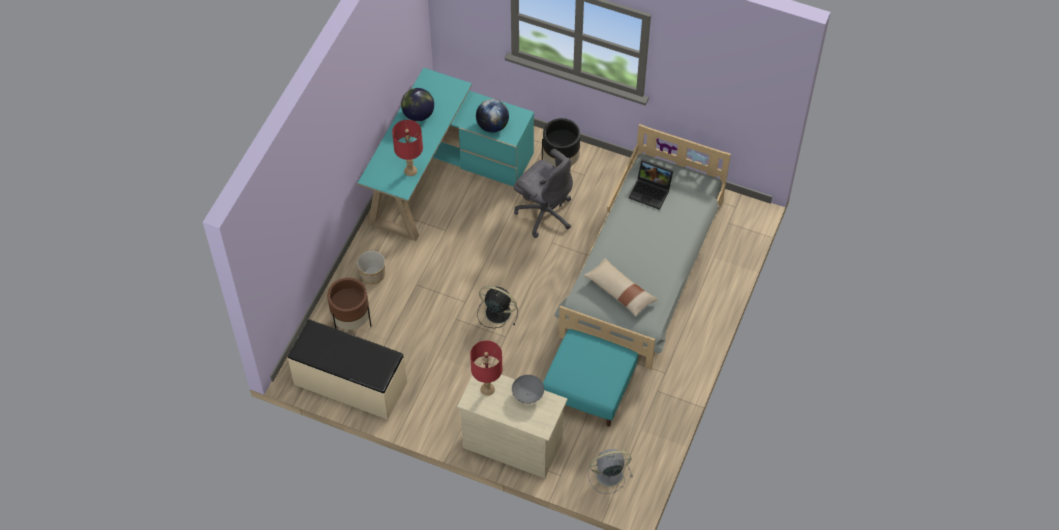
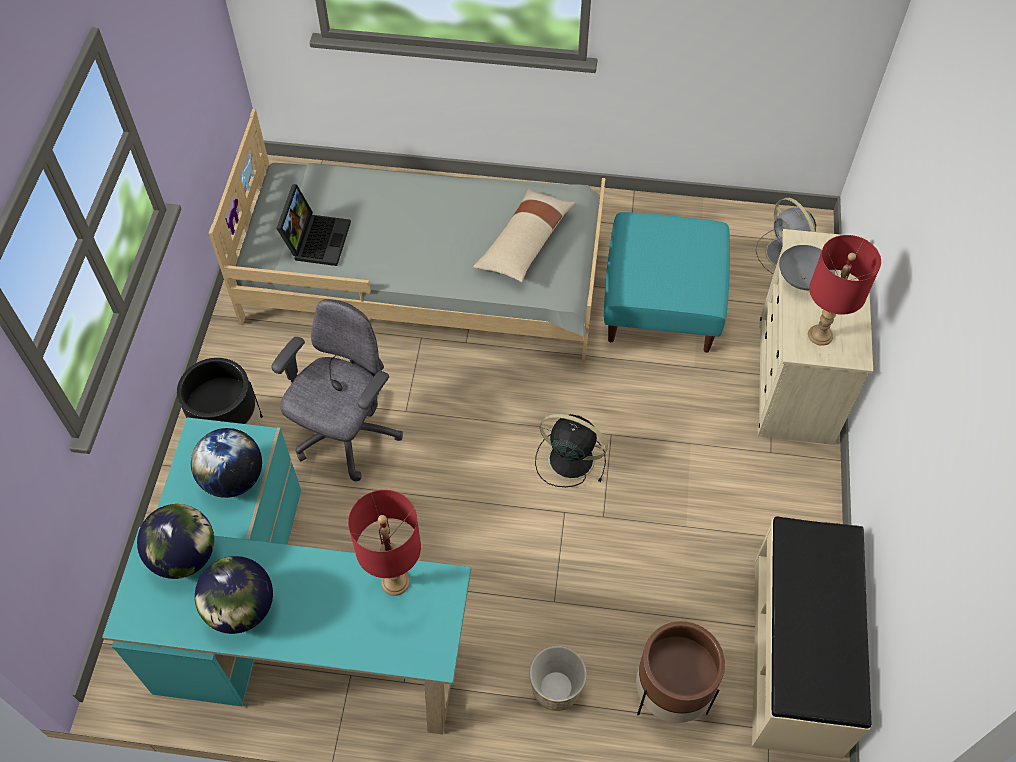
camera: 105 degrees left, 0 degrees up
(451, 97) = (185, 556): none -> globe
(496, 312) = (569, 458): black fan -> black fan turned 105 degrees clockwise

